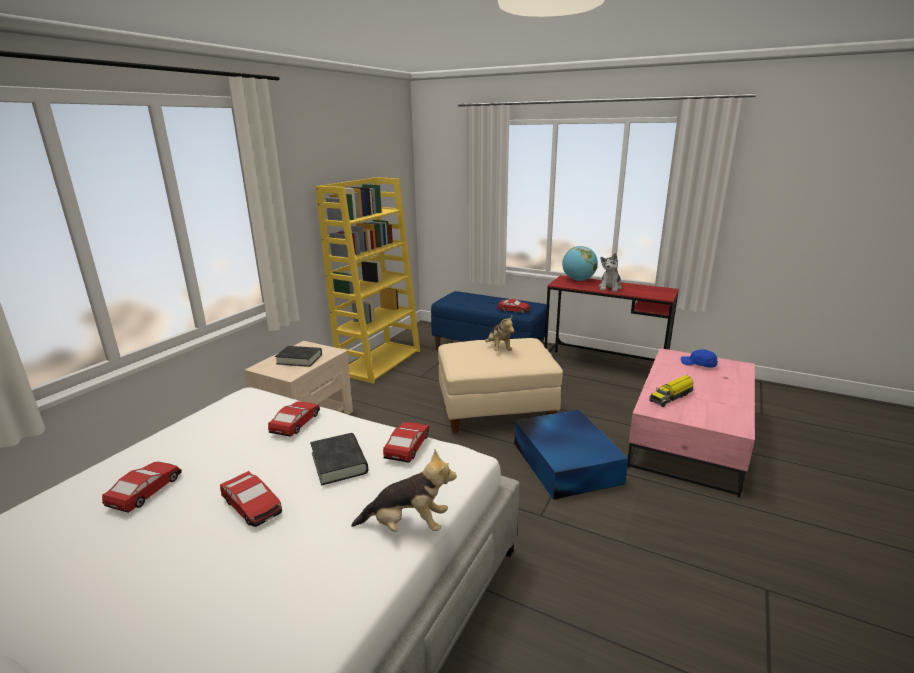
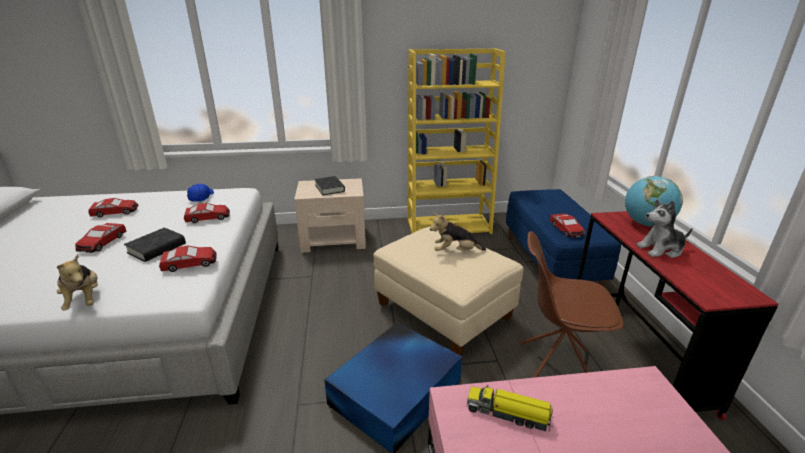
camera: 55 degrees right, 5 degrees up
(498, 349) = (455, 252): plush toy -> plush toy turned 45 degrees clockwise
(595, 396) = (555, 370): none -> brown chair
(698, 364) = (655, 421): blue cap -> blue cap (201, 197)

